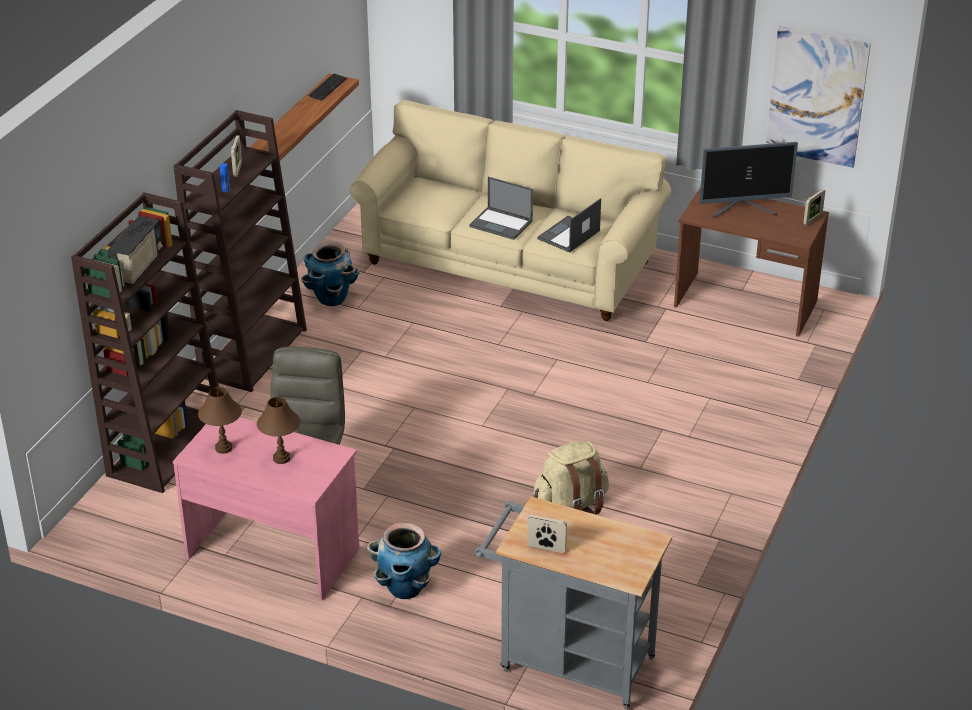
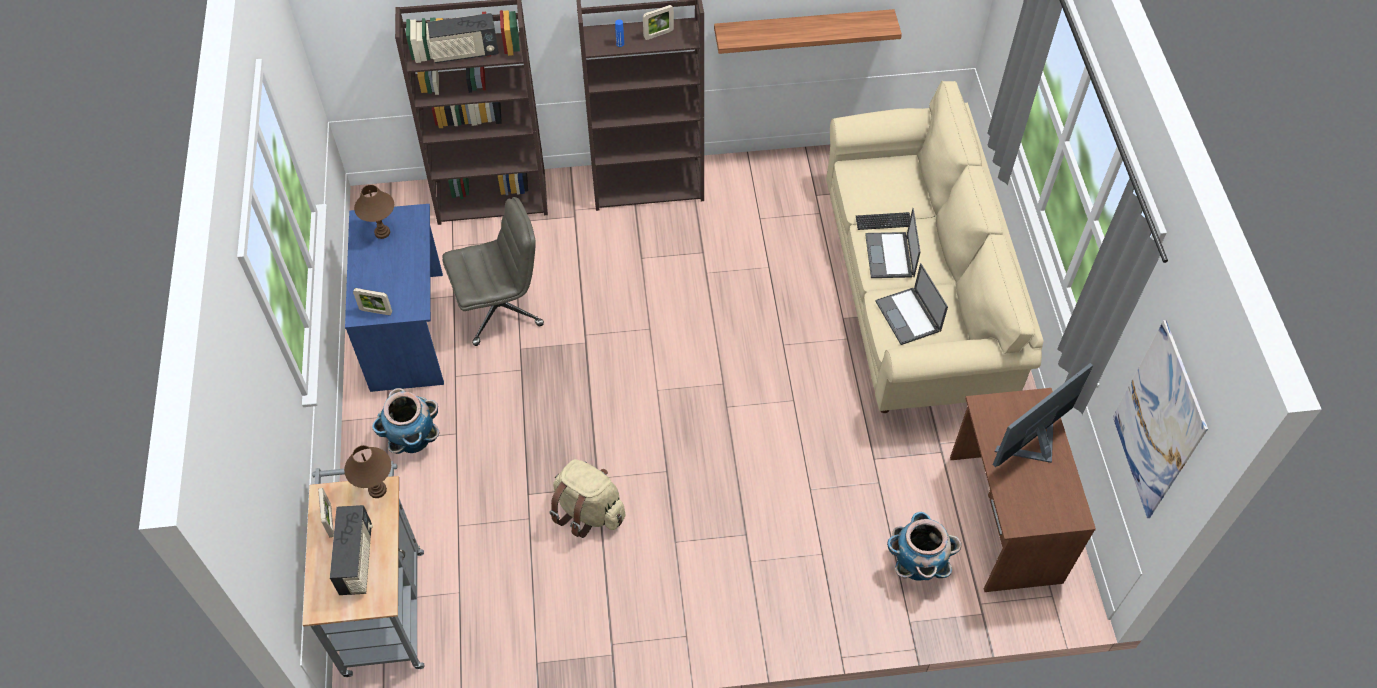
camera: 60 degrees right, 20 degrees up
(273, 551) = (409, 330): pink desk -> blue desk
(281, 458) = (390, 276): brown table lamp -> brown table lamp (378, 490)
(327, 88) = (865, 21): keyboard -> keyboard (883, 222)
(331, 299) = (759, 194): planter -> planter (916, 566)
(568, 235) = (908, 317): laptop -> laptop turned 120 degrees counterclockwise
(600, 543) = (357, 560): none -> radio
(743, 209) = (1033, 445): monitor -> monitor turned 90 degrees clockwise
(812, 220) = (1065, 519): picture frame -> picture frame (376, 311)

